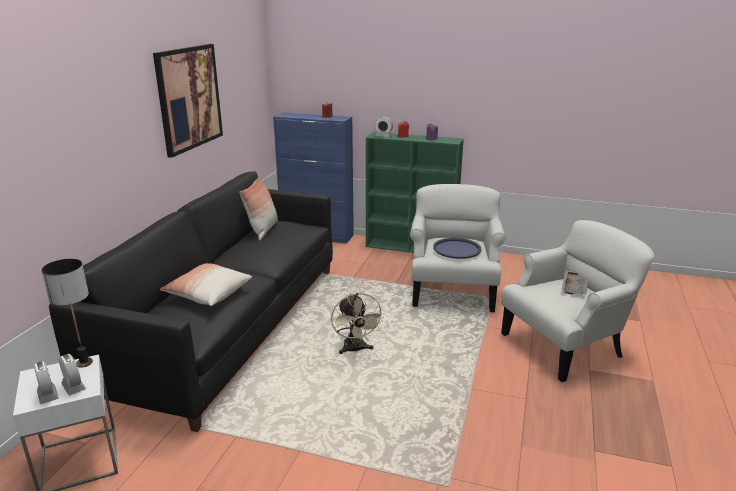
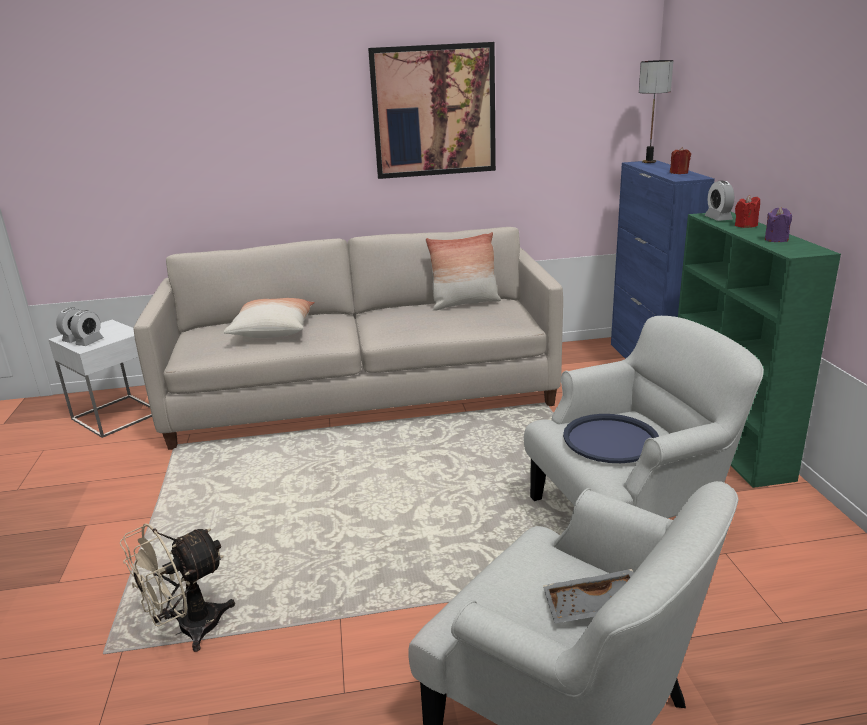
camera: 65 degrees right, 0 degrees up
(85, 362) = (128, 332): table lamp -> table lamp (649, 162)
(228, 326) = (363, 395): black sofa -> beige sofa
(355, 350) = (373, 487): beige fan -> beige fan (188, 630)

